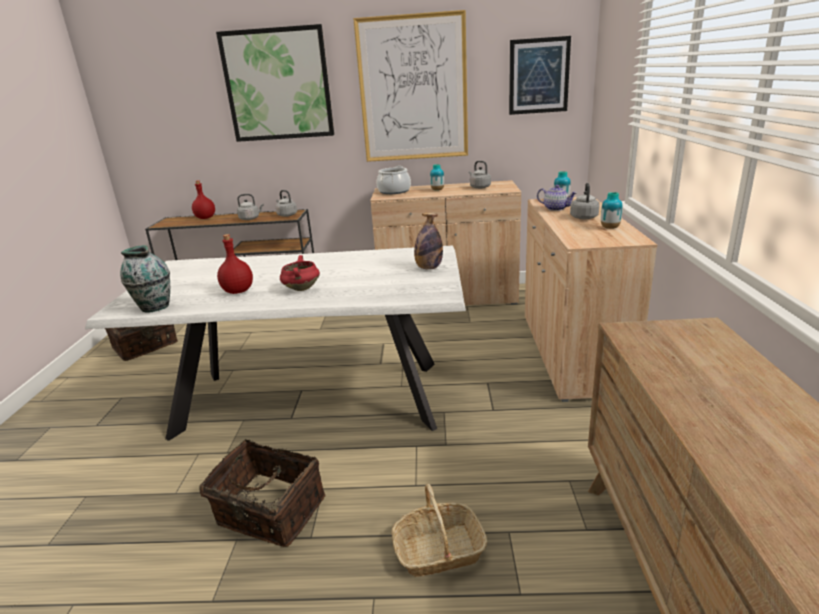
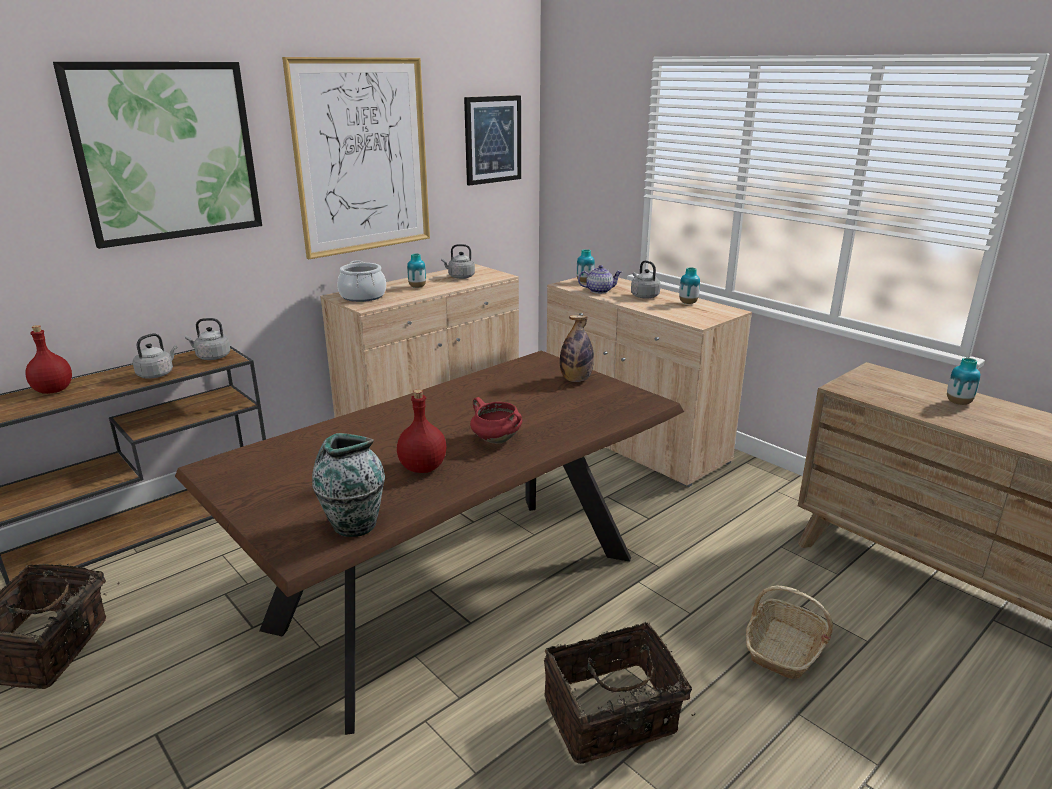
camera: 45 degrees left, 0 degrees up
(311, 398) = (457, 591): white dining table -> brown dining table
(735, 384) = (958, 403): none -> vase

